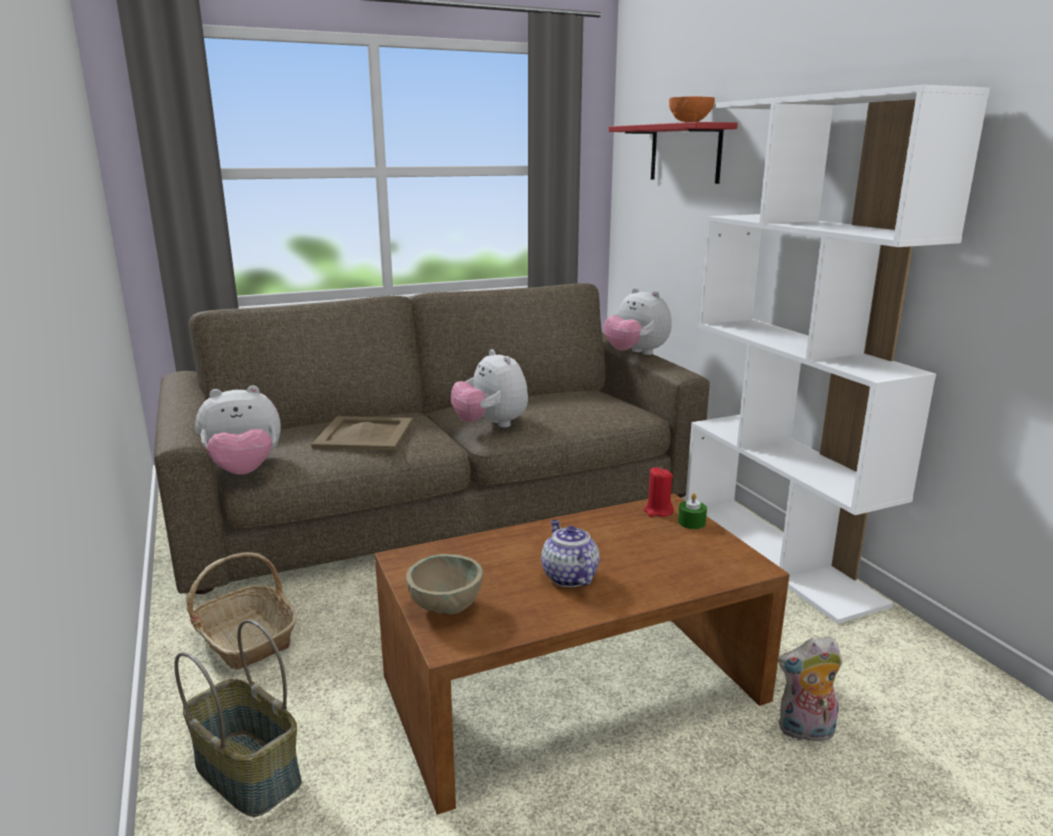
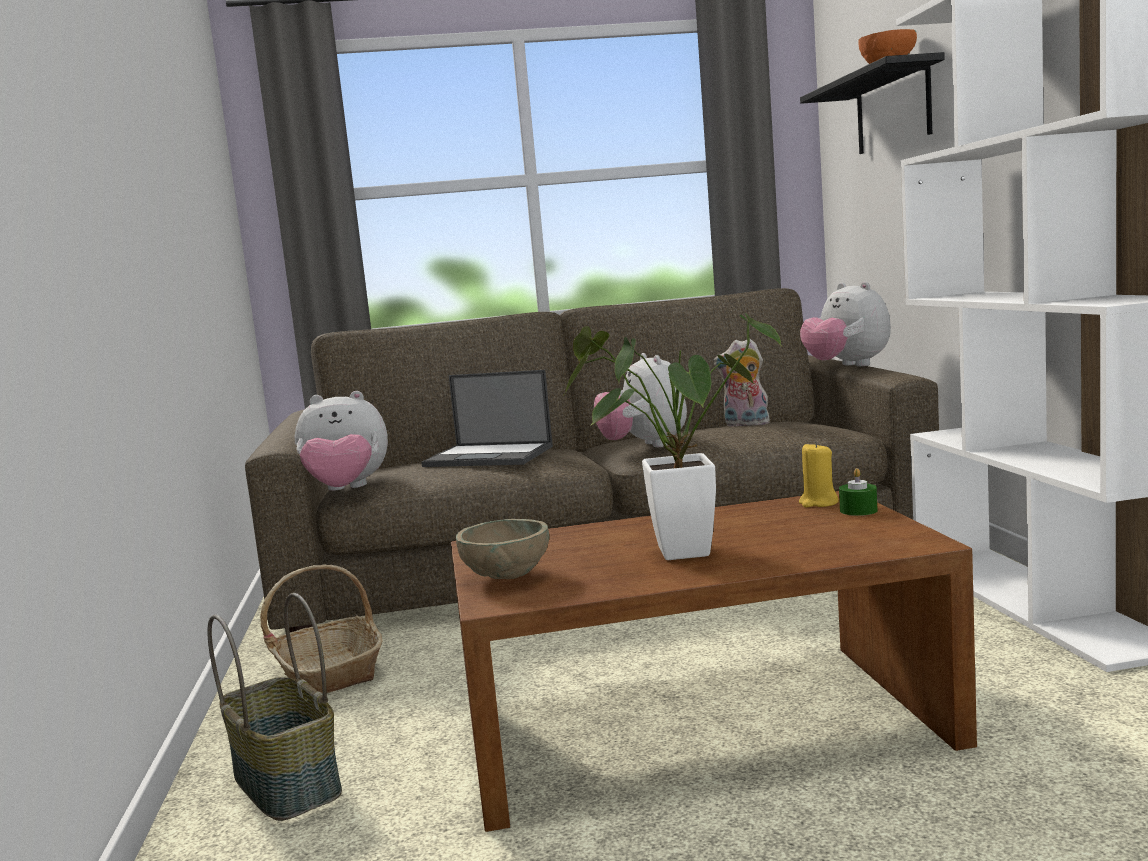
camera: 15 degrees right, 10 degrees down
(365, 434) = (490, 456): beige tray -> laptop
(568, 576) = (669, 554): teapot -> potted plant
(658, 511) = (818, 503): red candle -> yellow candle
(685, 153) = (893, 110): red shelf -> black shelf
(805, 732) = (1016, 779): plush toy -> plush toy (745, 425)

